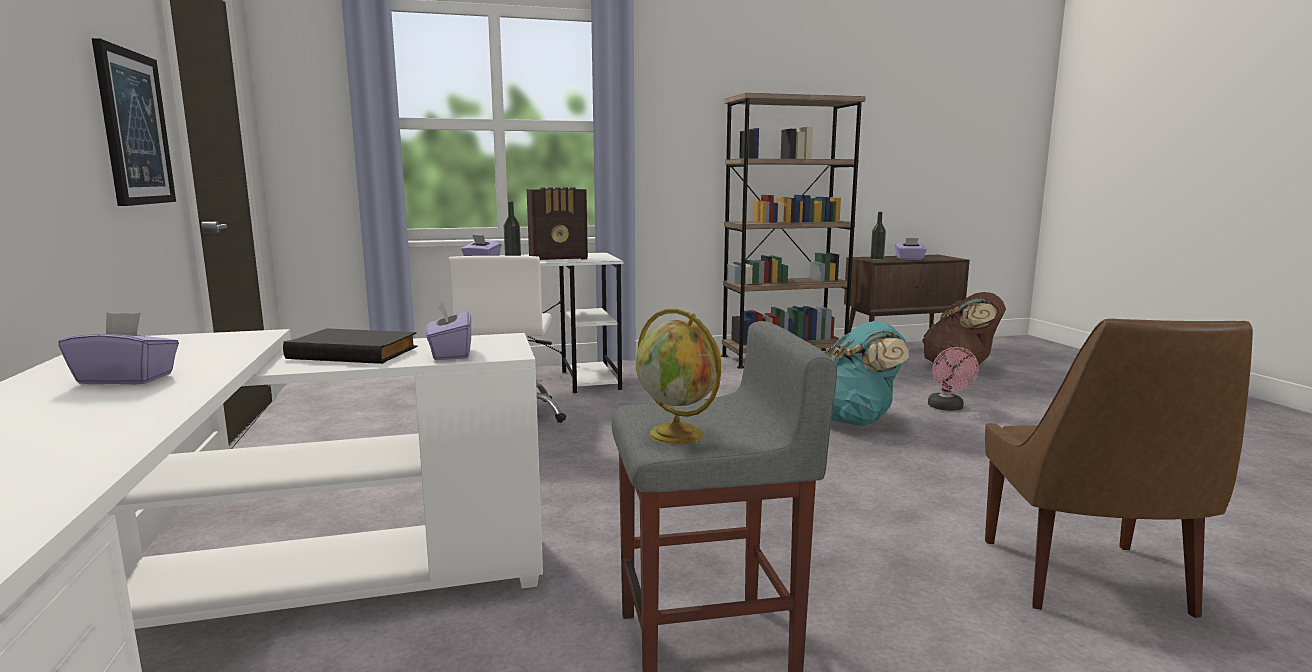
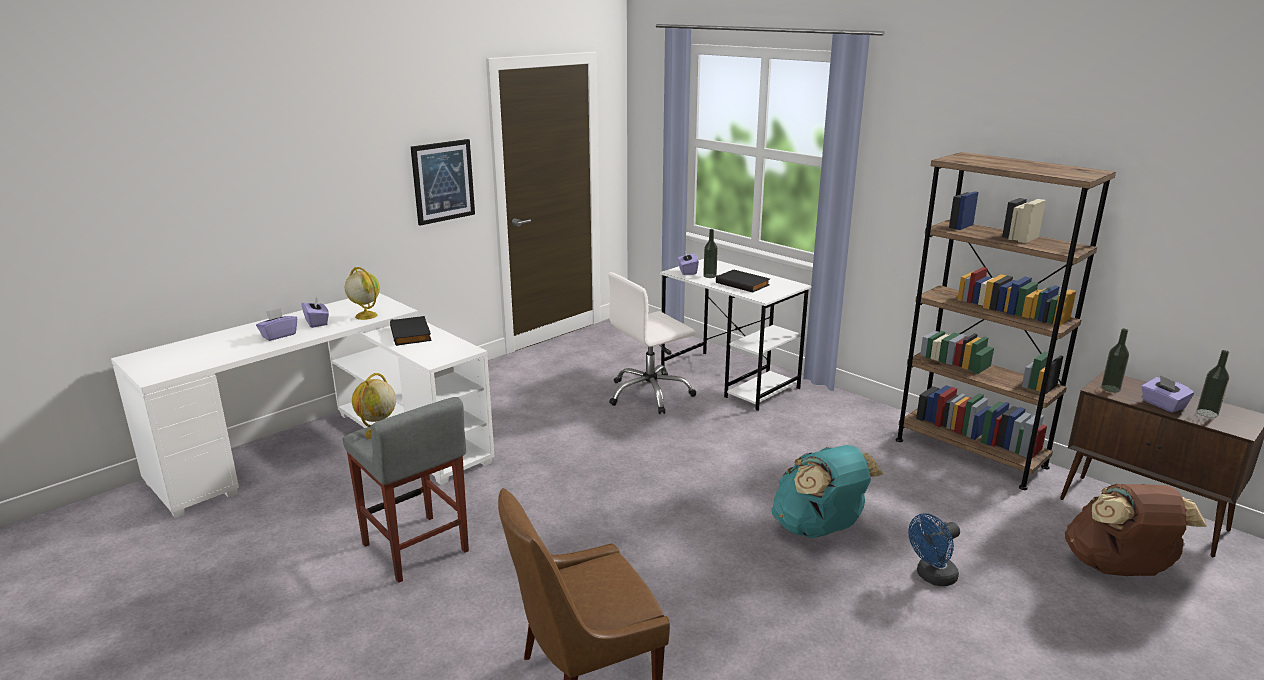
camera: 60 degrees right, 10 degrees up
(211, 351) = (365, 316): none -> globe
(450, 354) = (424, 351): purple tissue box -> purple tissue box (279, 335)
(559, 258) = (743, 284): radio -> black book
(927, 257) = (1207, 413): none -> bottle
(947, 408) = (932, 577): pink fan -> blue fan

